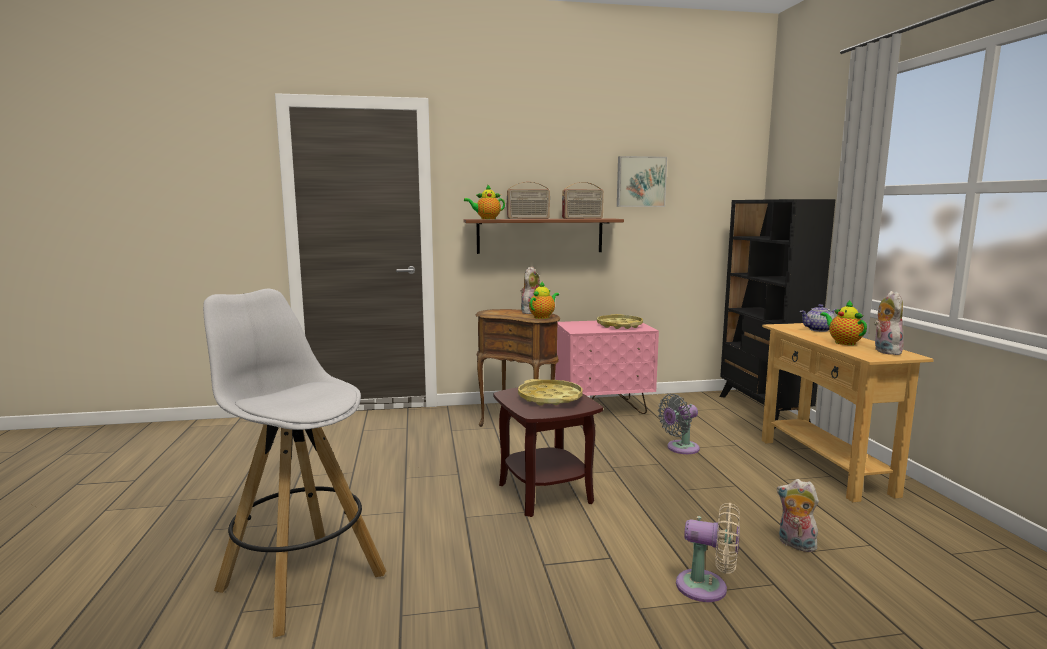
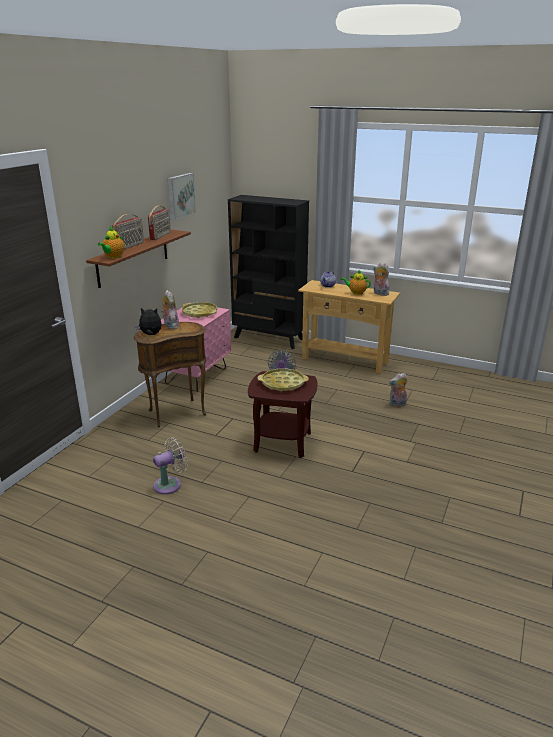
camera: 55 degrees left, 15 degrees up
(300, 581) = (291, 556): white stool -> none
(495, 312) = (150, 335): none -> plush toy
(543, 317) = (194, 327): teapot -> none
(707, 588) = (407, 439): beige fan -> beige fan (170, 484)

